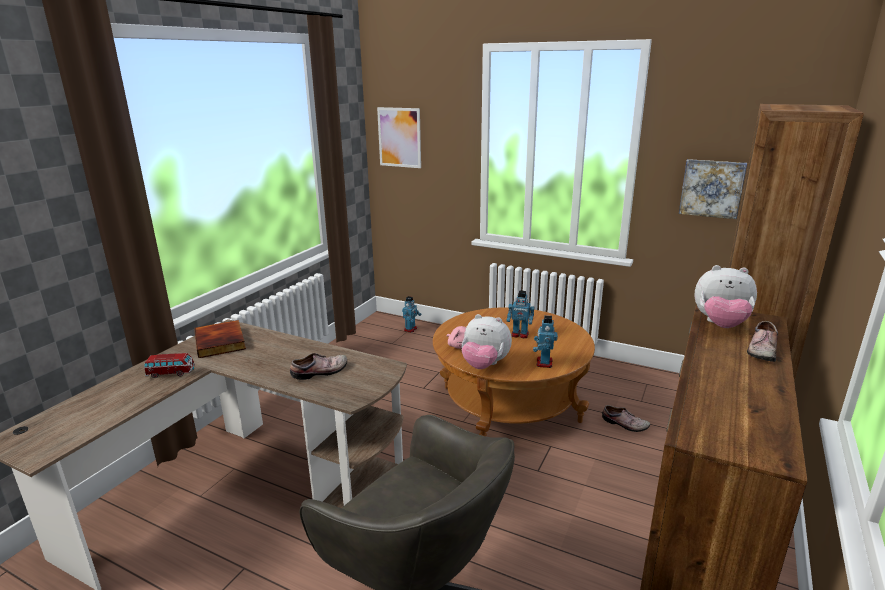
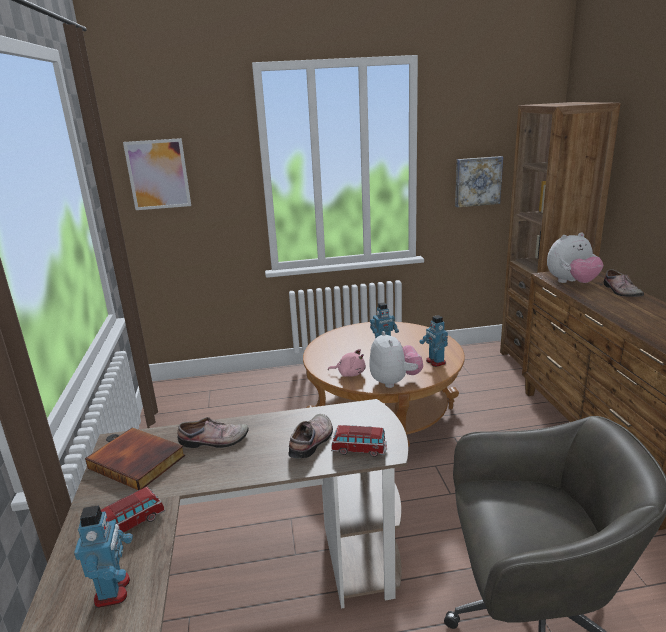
camera: 35 degrees left, 0 degrees up
(337, 390) = (359, 450): none -> toy car
(411, 329) = (211, 387): toy robot -> toy robot (113, 590)
(484, 365) = (394, 382): plush toy -> plush toy turned 90 degrees counterclockwise
(624, 424) = (481, 396): shoe -> shoe (214, 441)

